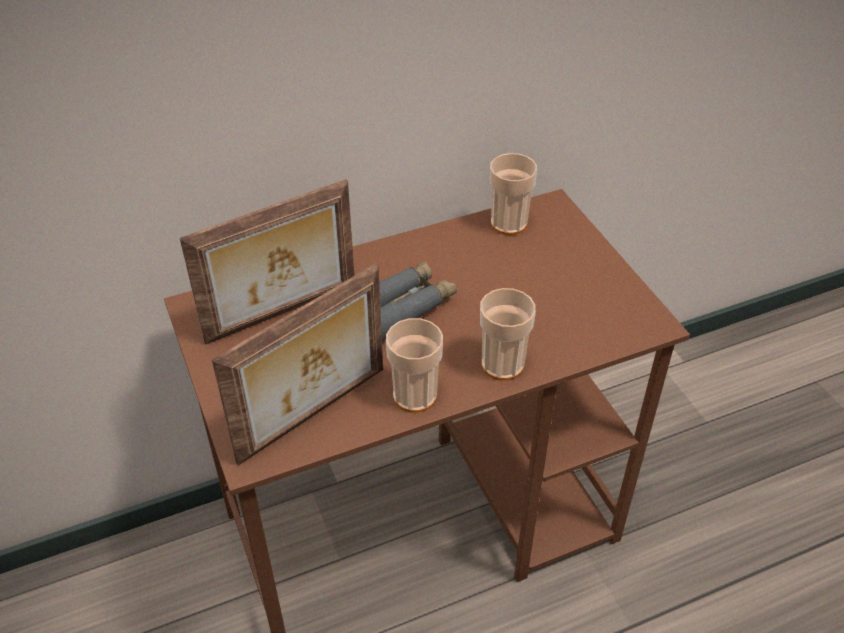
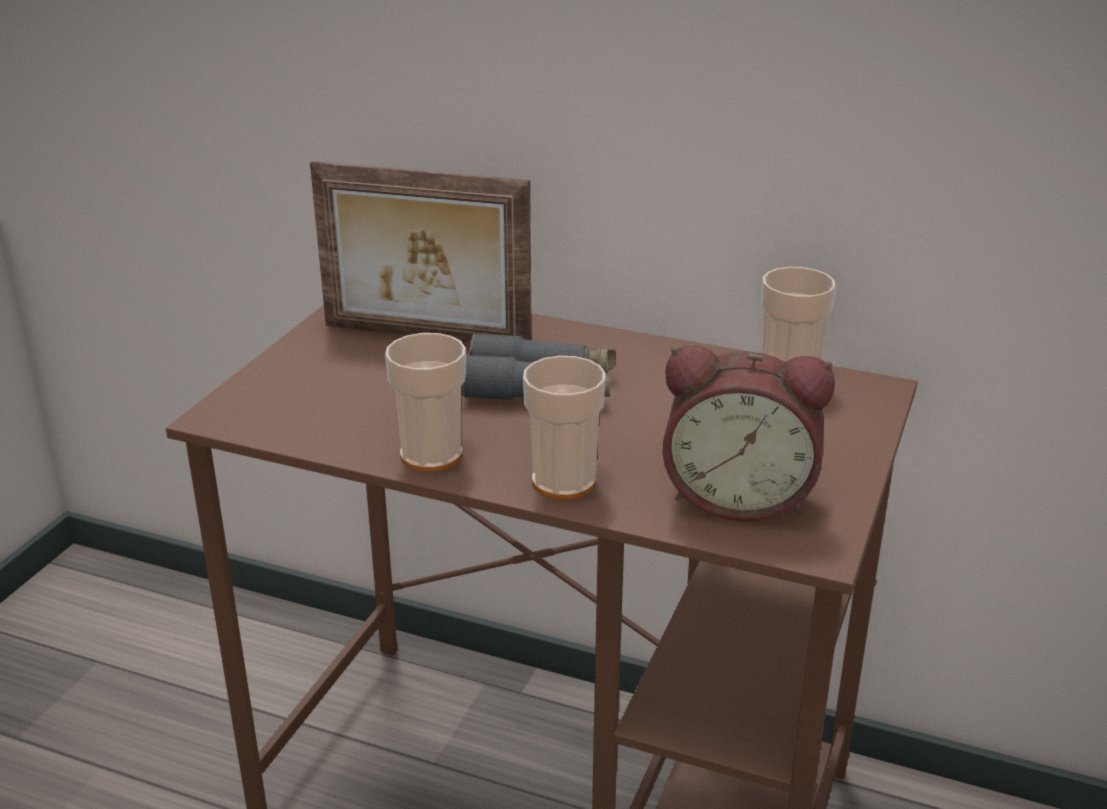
camera: 45 degrees right, 15 degrees down
(314, 416) = (318, 419): picture frame -> none
(586, 316) = (739, 496): none -> alarm clock

